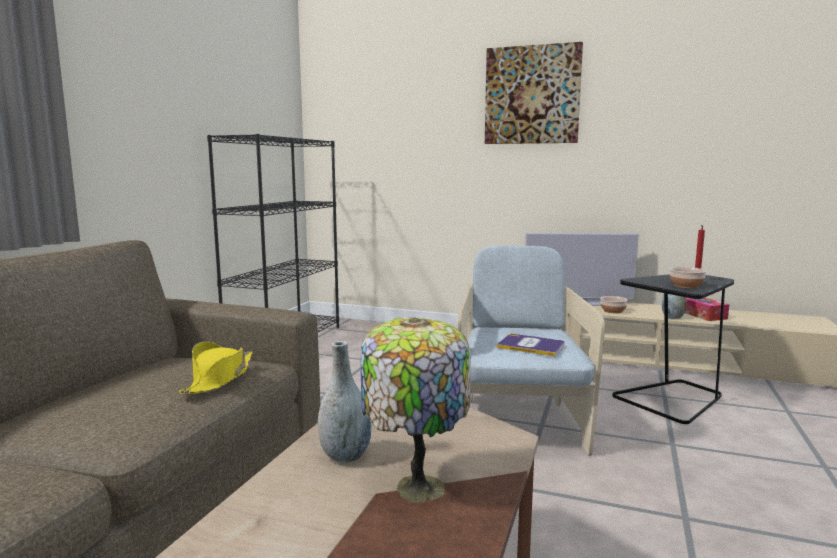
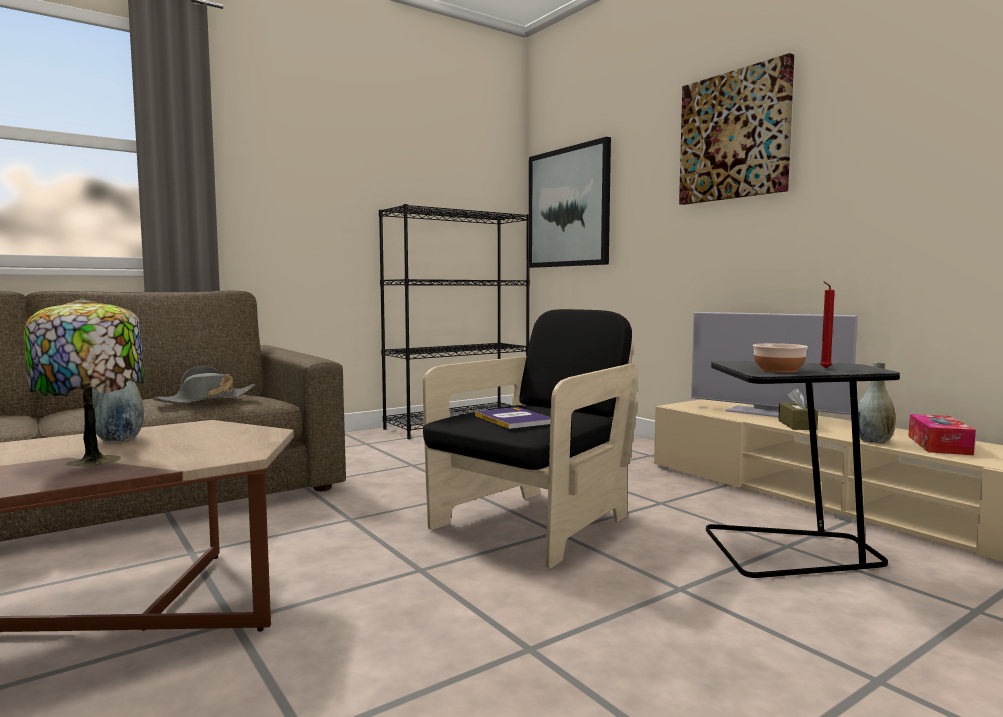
camera: 35 degrees right, 5 degrees down
(219, 379) = (206, 399): yellow hat -> grey hat
(360, 135) = (568, 207): none -> picture
(519, 423) = (534, 525): beige armchair -> black armchair
(613, 311) = (797, 425): bowl -> brown tissue box

